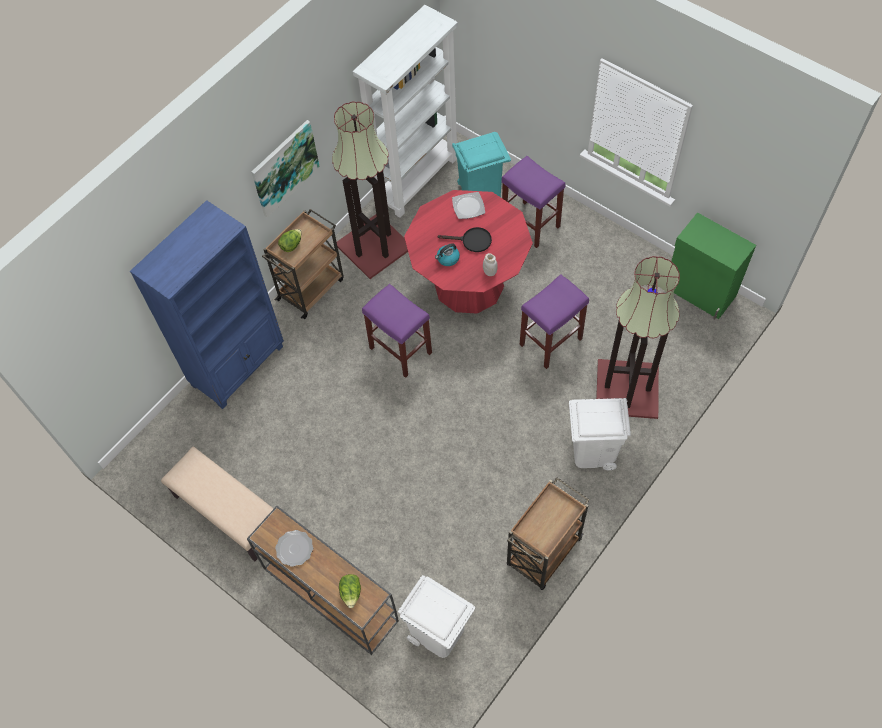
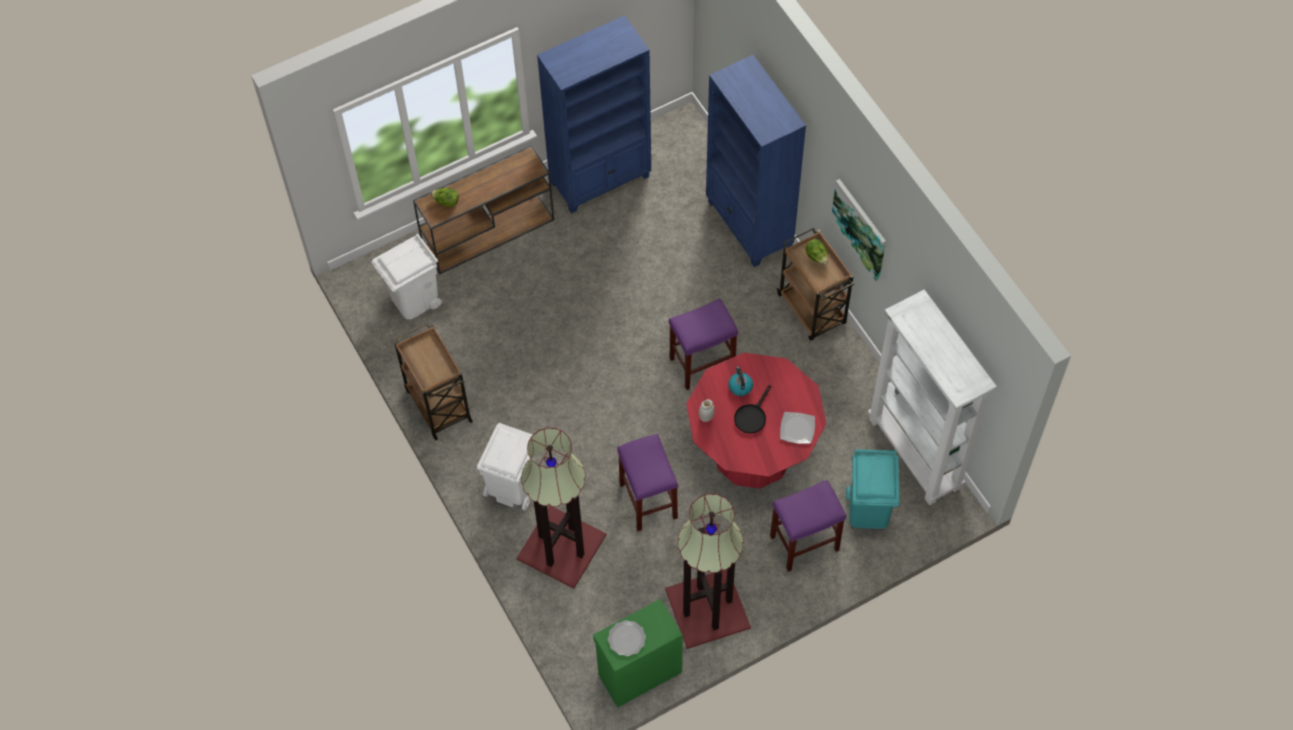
camera: 110 degrees right, 0 degrees up
(228, 513) = (601, 179): beige bench -> blue bookcase
(295, 549) = (504, 175): plate -> plate (626, 639)
(375, 246) = (840, 383): floor lamp -> floor lamp (707, 610)

